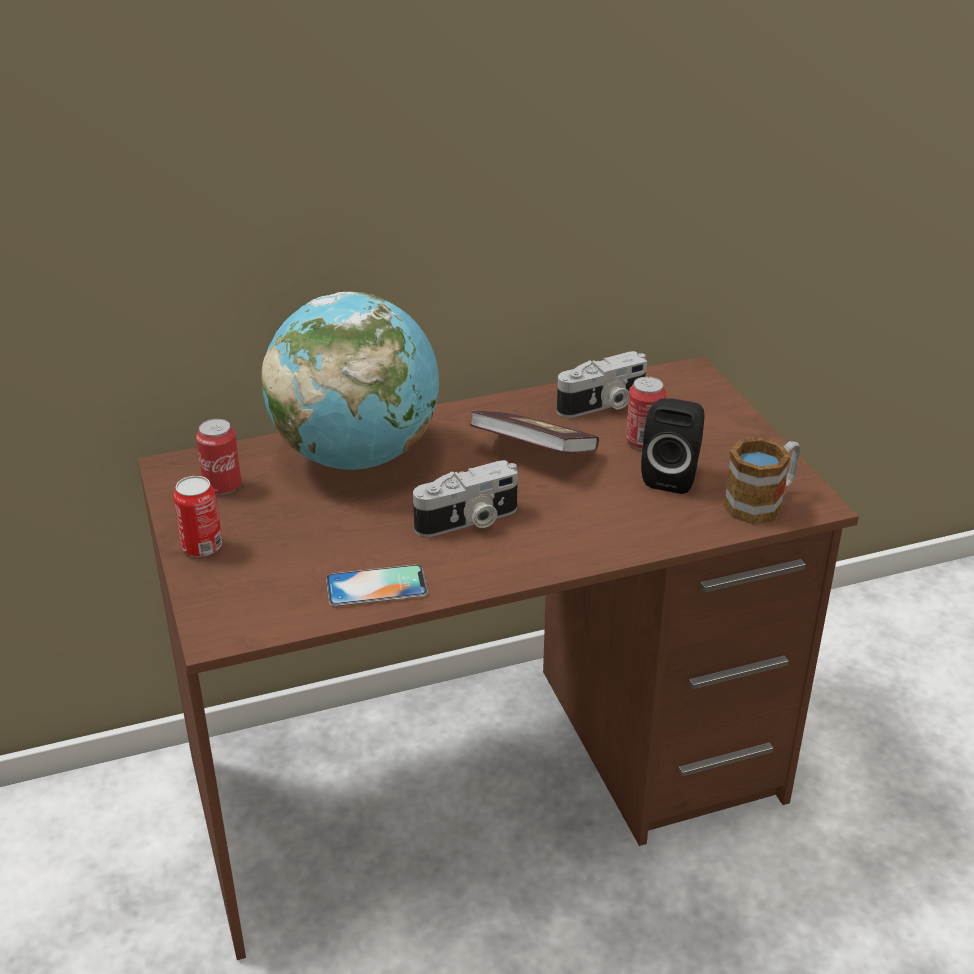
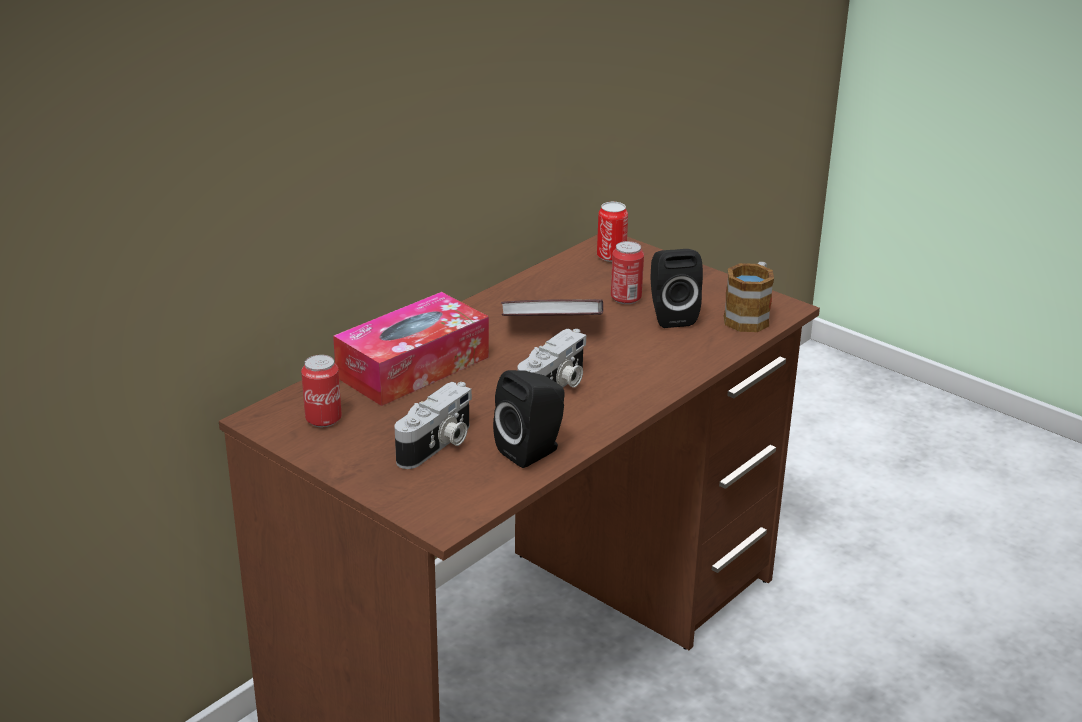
camera: 30 degrees left, 5 degrees down
(202, 547) = (358, 467): can -> can (611, 256)
(356, 456) = (413, 367): globe -> tissue box
(376, 586) = (533, 451): phone -> black speaker
(603, 405) = (569, 281): camera -> camera (438, 445)

